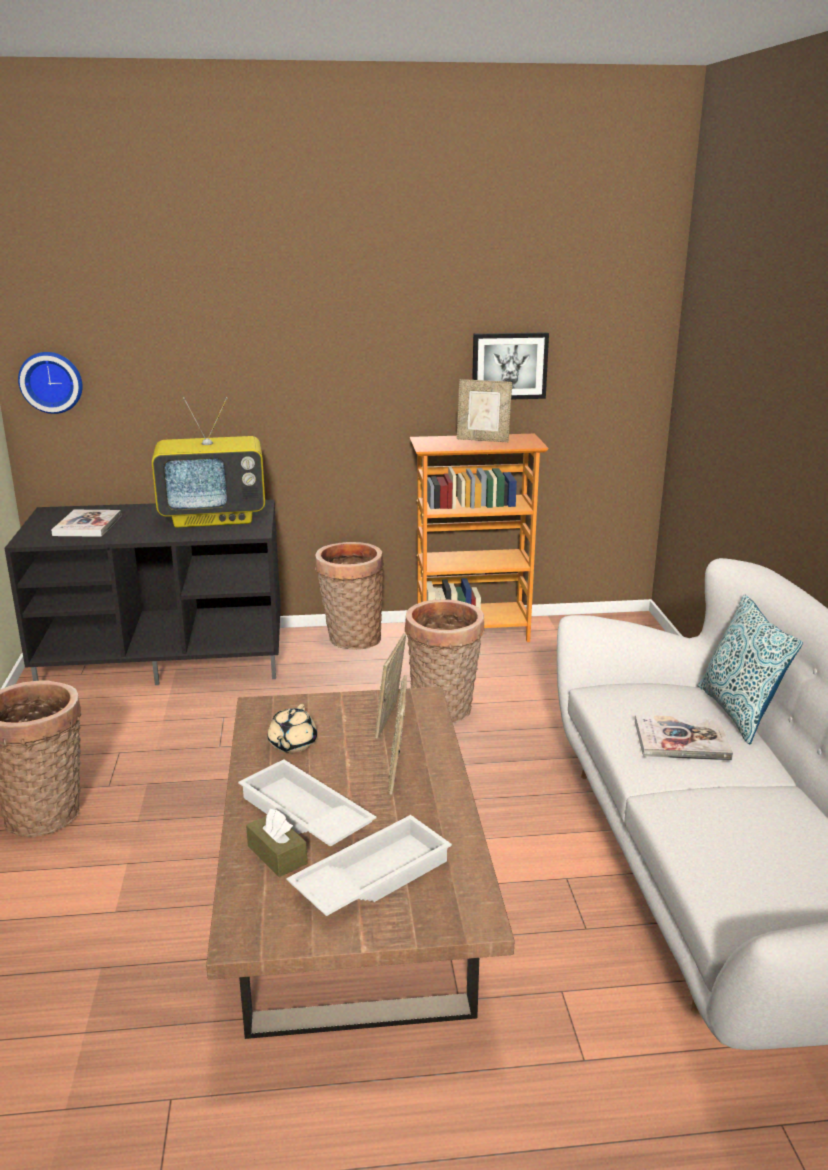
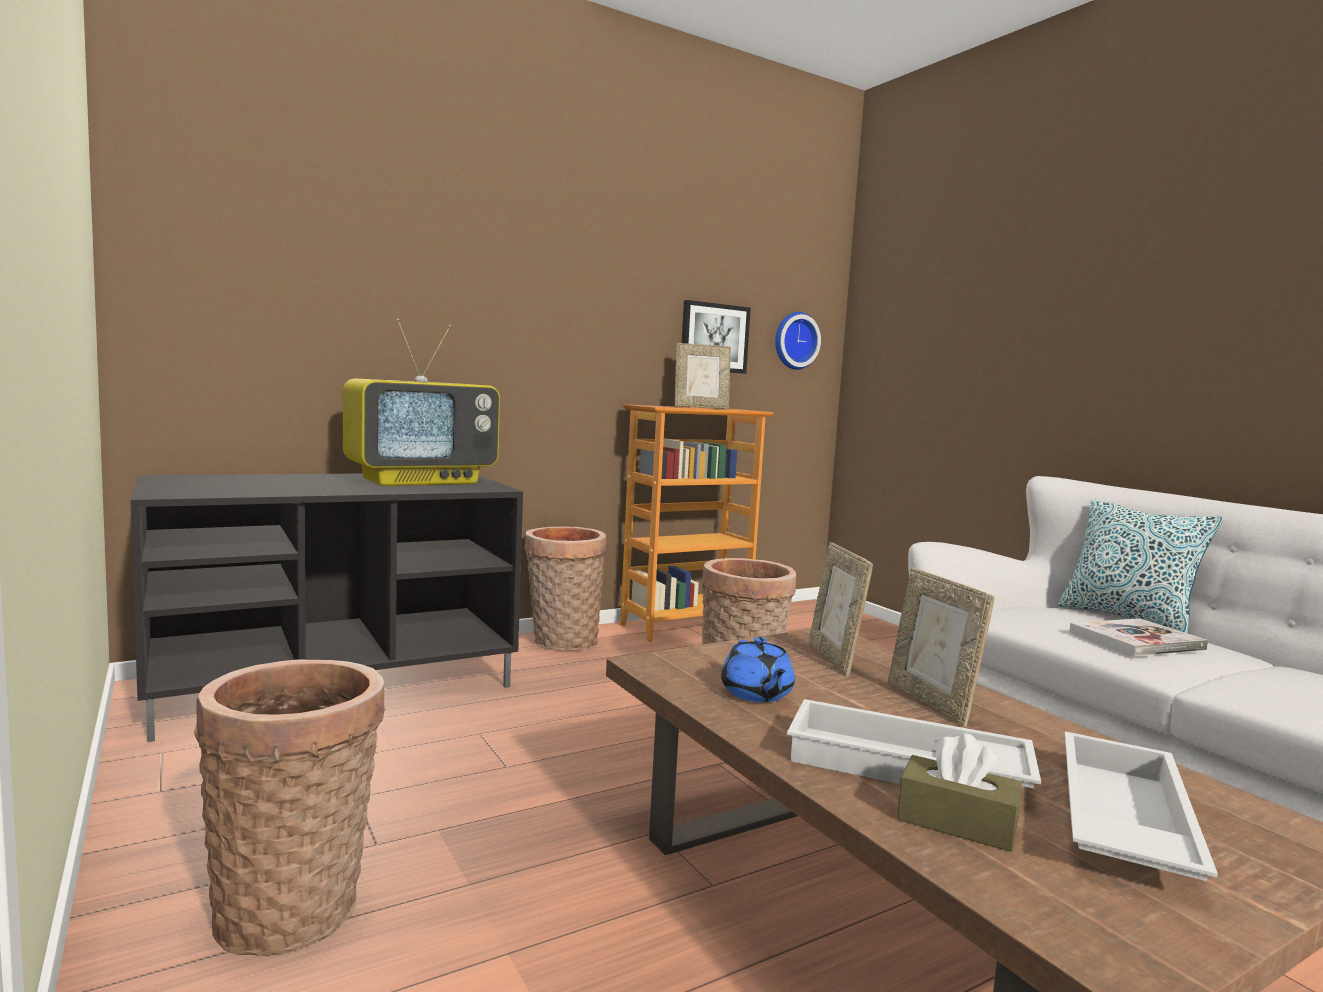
camera: 25 degrees left, 15 degrees down
(51, 382) = (185, 297): wall clock -> wall clock (794, 341)
(87, 525) = (246, 485): book -> none
(292, 744) = (756, 694): beige teapot -> blue teapot

